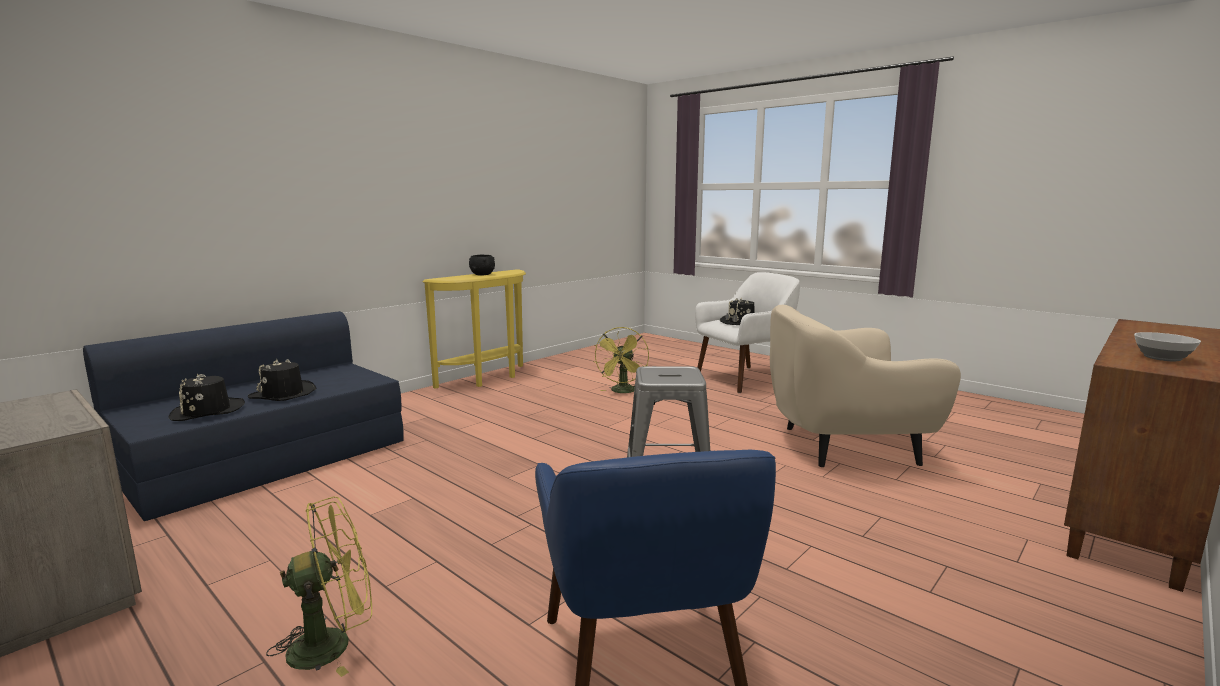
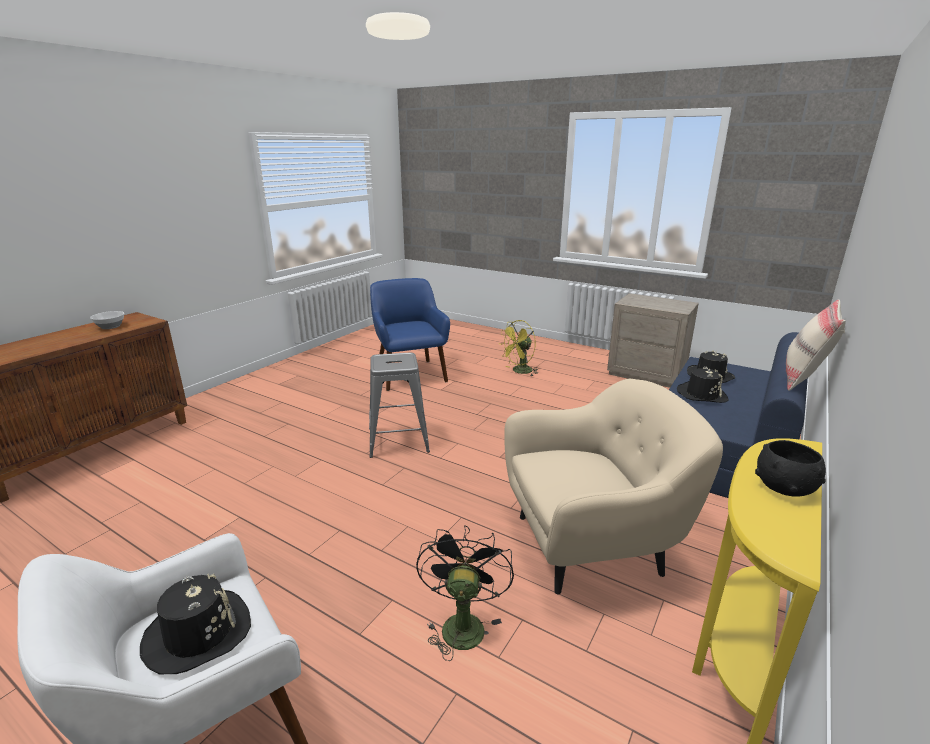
camera: 170 degrees right, 10 degrees up
(280, 317) = (803, 379): none -> beige pillow
(622, 392) = (462, 623): yellow fan -> black fan
(844, 445) = (214, 510): beige armchair -> beige armchair (592, 543)

